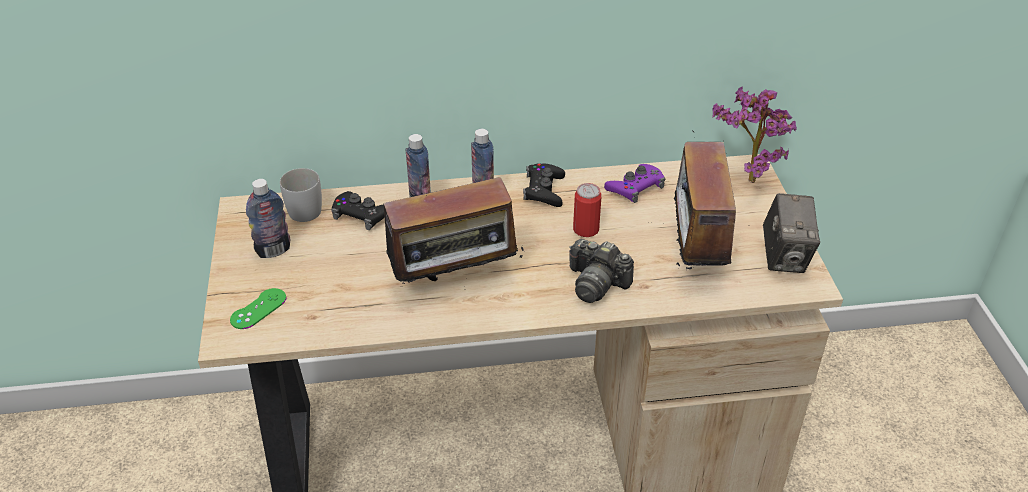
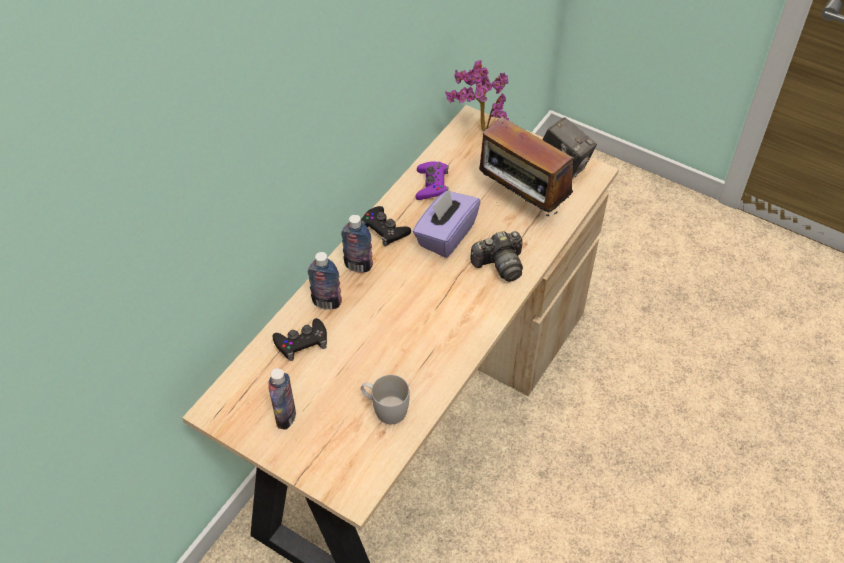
camera: 50 degrees left, 10 degrees up
(258, 309) = (342, 460): green game controller -> none
(304, 207) = (255, 371): white mug -> white mug (384, 408)
(455, 282) = (426, 333): radio -> none
(586, 229) = (445, 235): can -> purple tissue box

